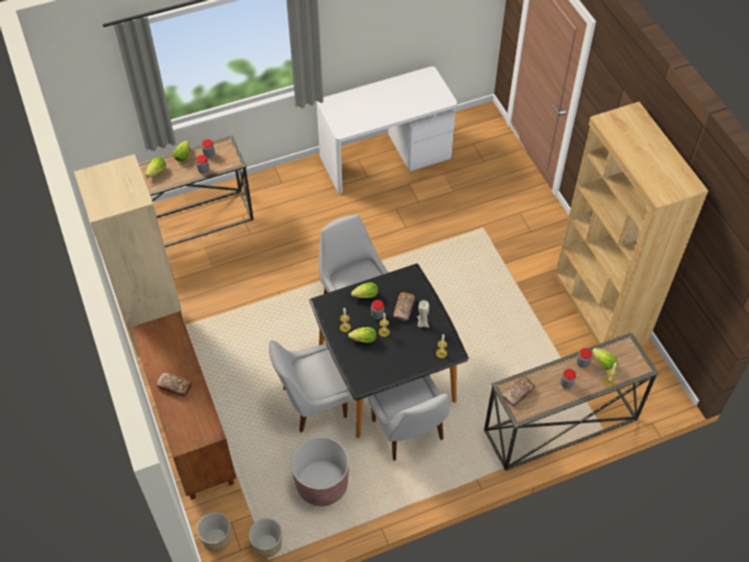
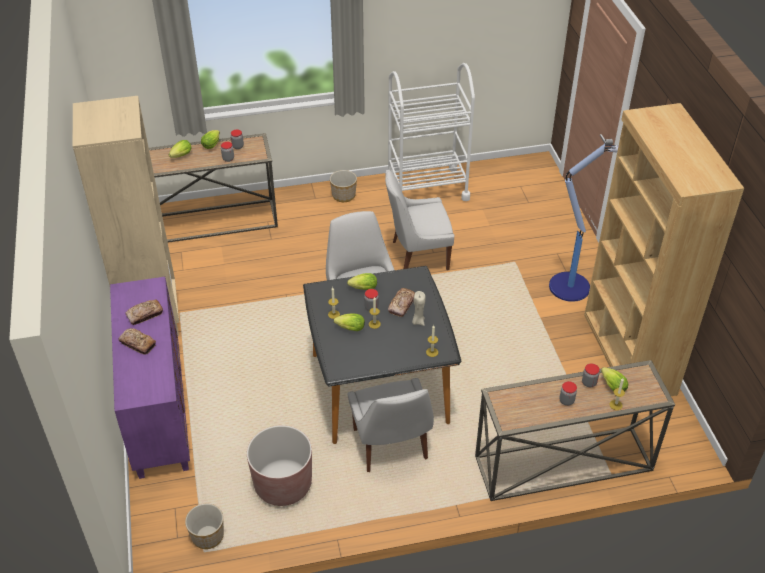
camera: 10 degrees right, 10 degrees down
(190, 430) = (158, 411): brown cabinet -> purple cabinet
(216, 537) = (154, 521): planter -> planter (343, 195)
(311, 403) = (292, 403): white chair -> white chair (417, 255)
(386, 157) = (427, 188): white desk -> white cart
(518, 393) = (509, 402): bread -> bread (145, 315)
(538, 246) = (571, 287): none -> floor lamp

